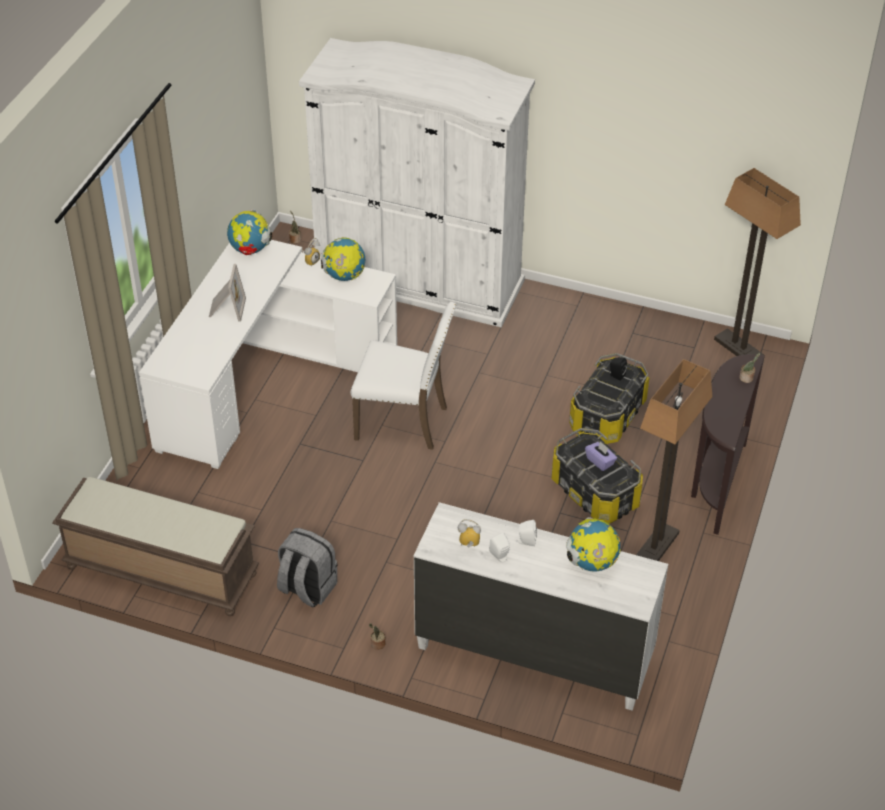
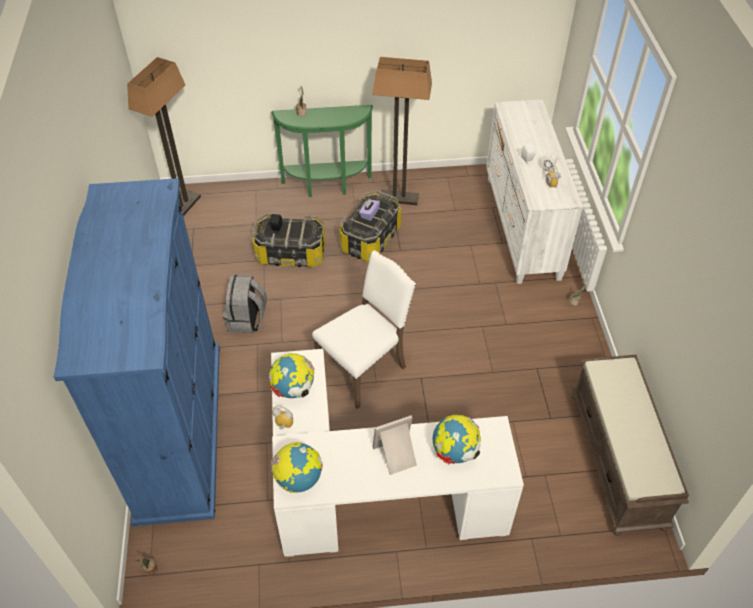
camera: 115 degrees left, 5 degrees up
(307, 588) = (561, 359): grey backpack -> grey backpack (247, 320)
(404, 422) = (364, 368): white chair -> white chair turned 60 degrees clockwise
(418, 280) = (179, 429): white wardrobe -> blue wardrobe
(591, 563) = (520, 130): globe -> globe (454, 452)
(715, 484) = (327, 186): brown console table -> green console table

